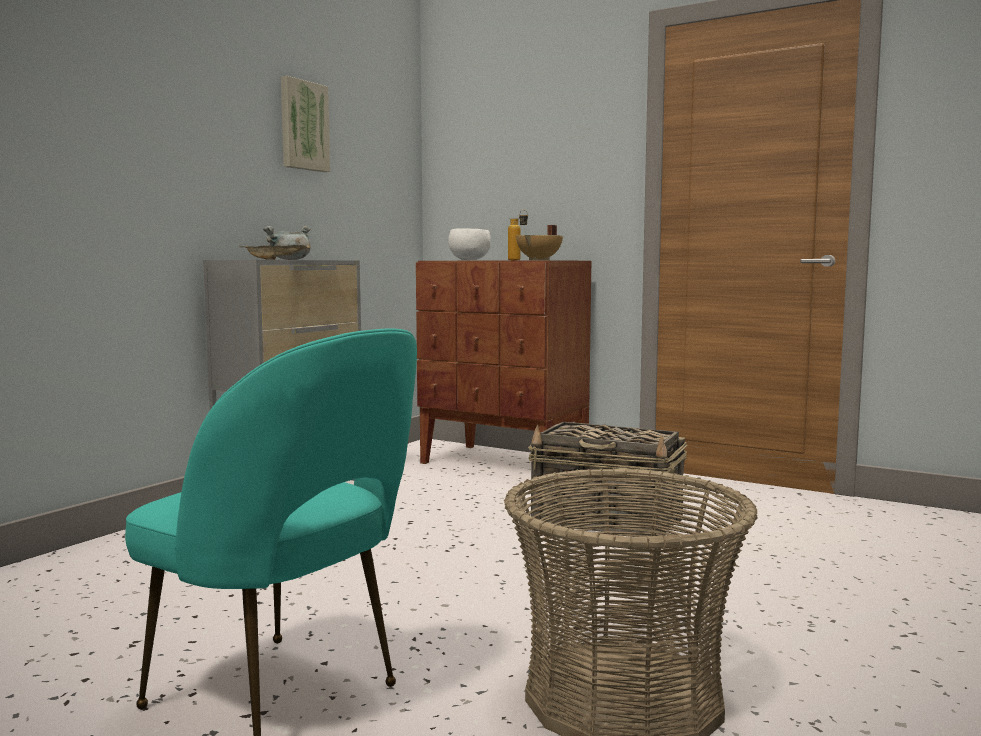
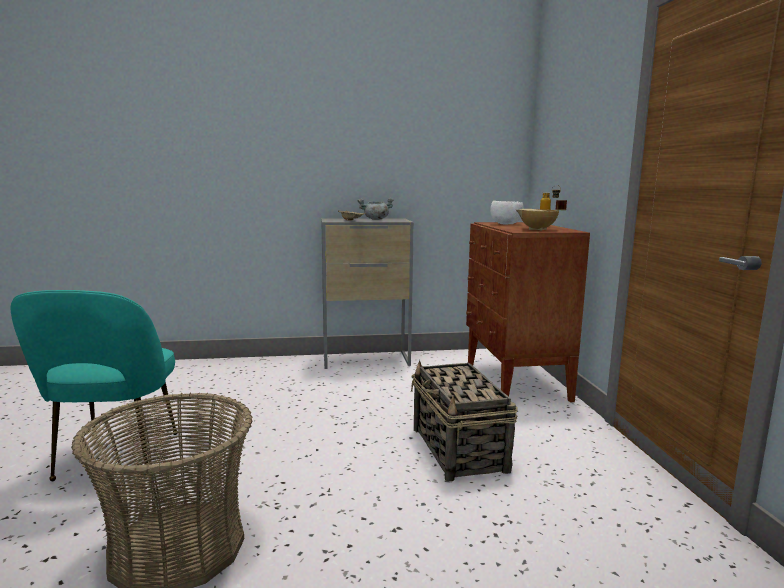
camera: 50 degrees right, 5 degrees up
(303, 126) = (406, 131): picture -> none

